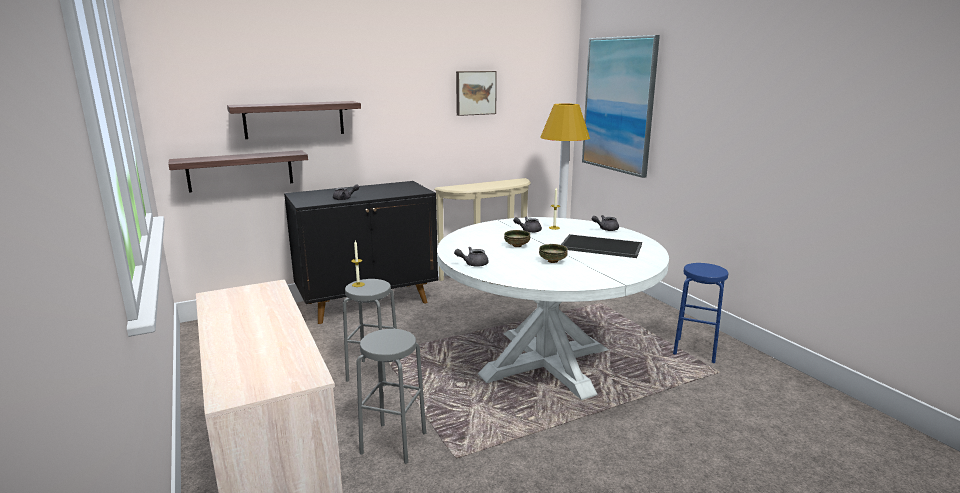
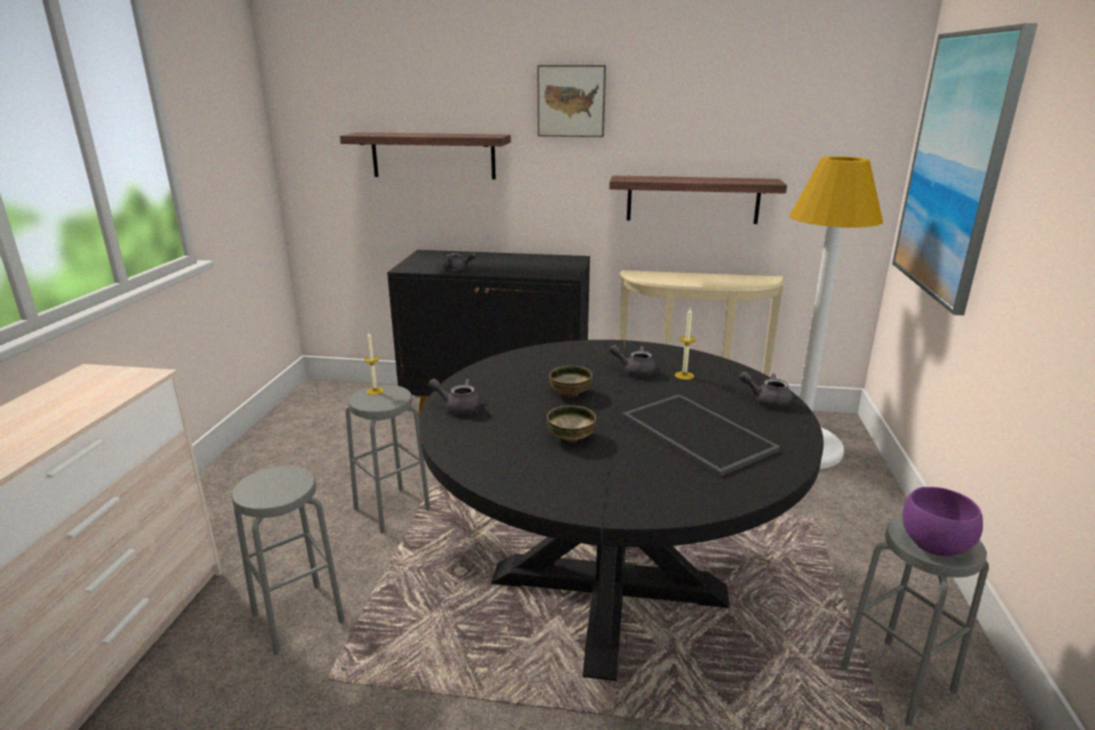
camera: 35 degrees right, 5 degrees up
(240, 171) = (369, 215): shelf -> shelf (692, 199)
(475, 93) = (705, 130): picture -> picture (571, 101)
(545, 362) = (608, 586): white dining table -> black dining table
(695, 350) = (897, 680): blue stool -> grey stool
(708, 272) = (933, 546): none -> purple bowl

